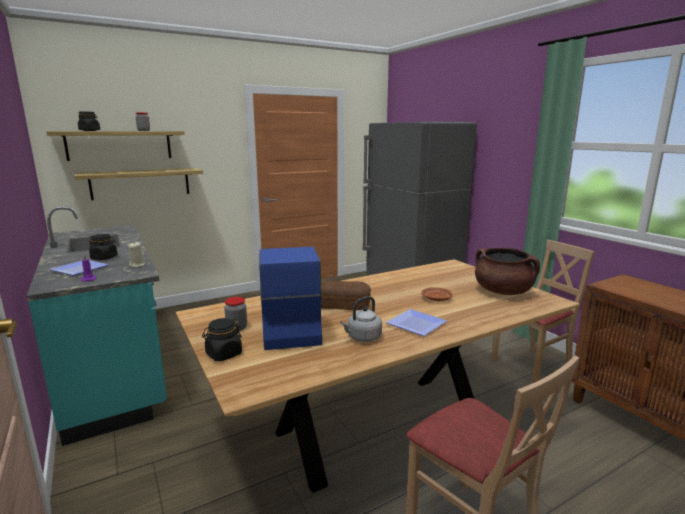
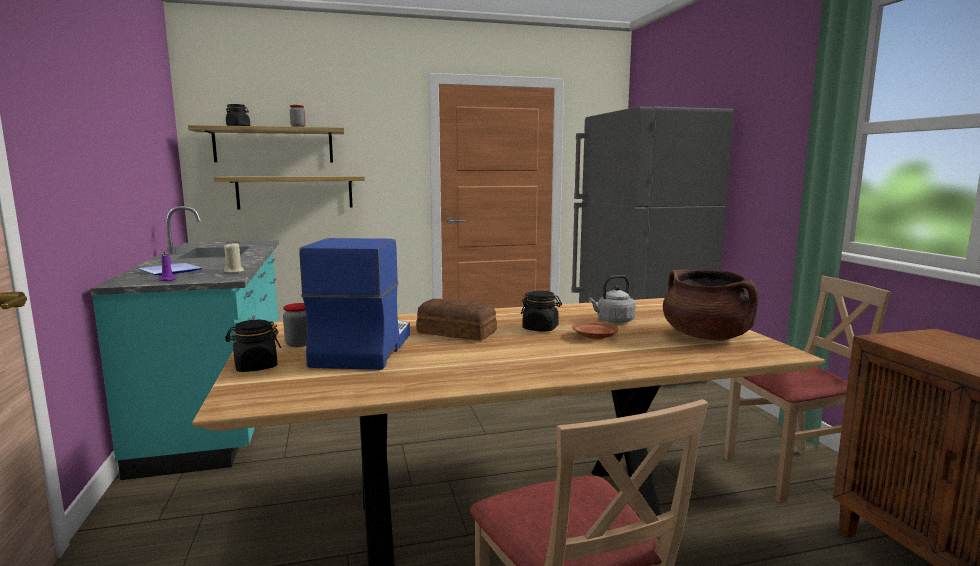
camera: 15 degrees right, 5 degrees down
(104, 258) = (208, 264): black jar -> black jar (540, 328)
(362, 338) = (445, 368): grey kettle -> grey kettle (613, 321)
(418, 324) = (538, 361): plate -> none

